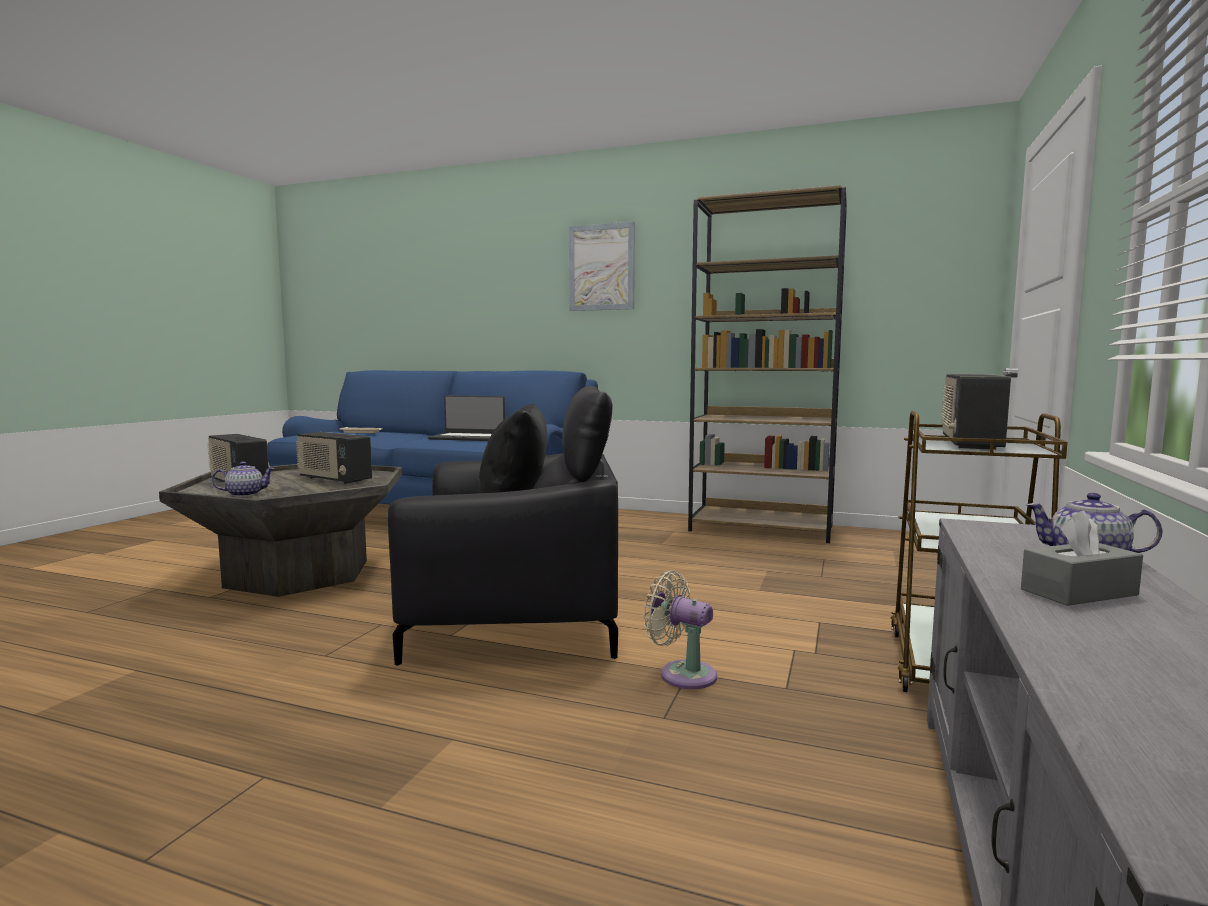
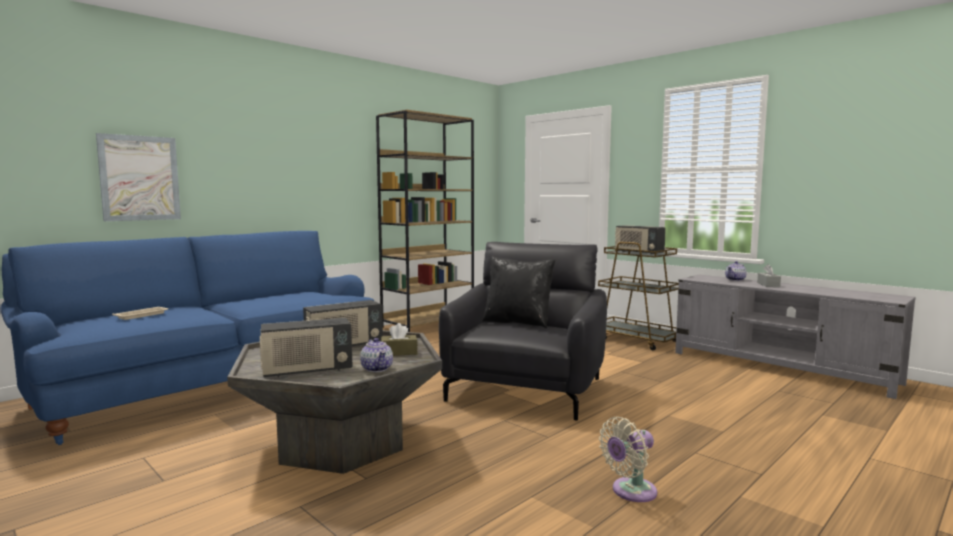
camera: 65 degrees left, 0 degrees up
(244, 494) = (377, 368): teapot -> teapot turned 150 degrees clockwise
(310, 492) = (399, 352): none -> brown tissue box
(467, 438) = (277, 298): laptop -> none
(601, 267) = (298, 143): picture -> picture (140, 178)
(682, 674) = (621, 372): beige fan -> beige fan (630, 492)

